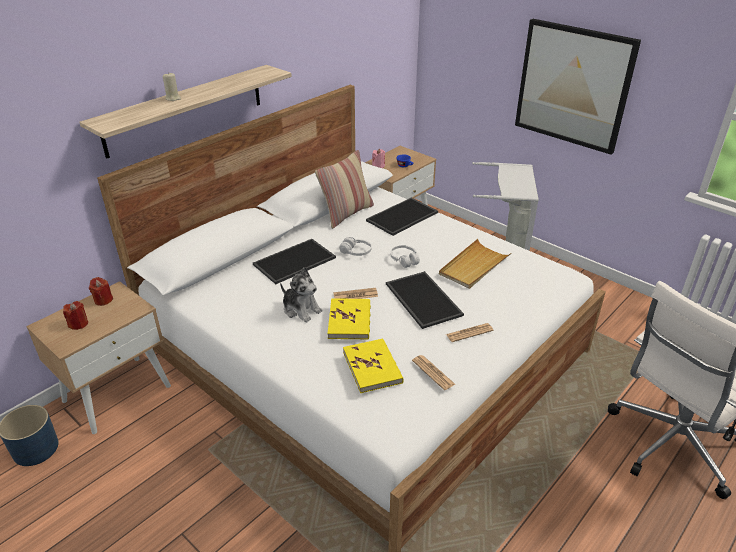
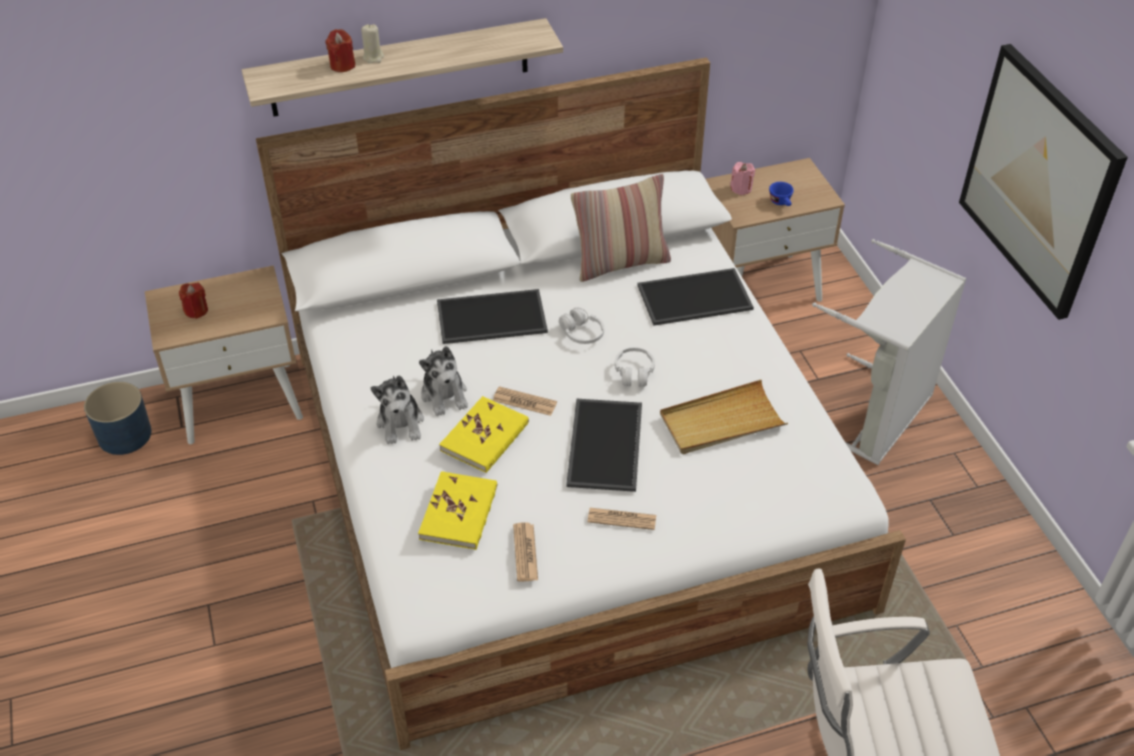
camera: 30 degrees right, 10 degrees up
(103, 300) = (240, 287): red candle -> red candle (342, 65)
(285, 334) = (401, 423): none -> plush toy

